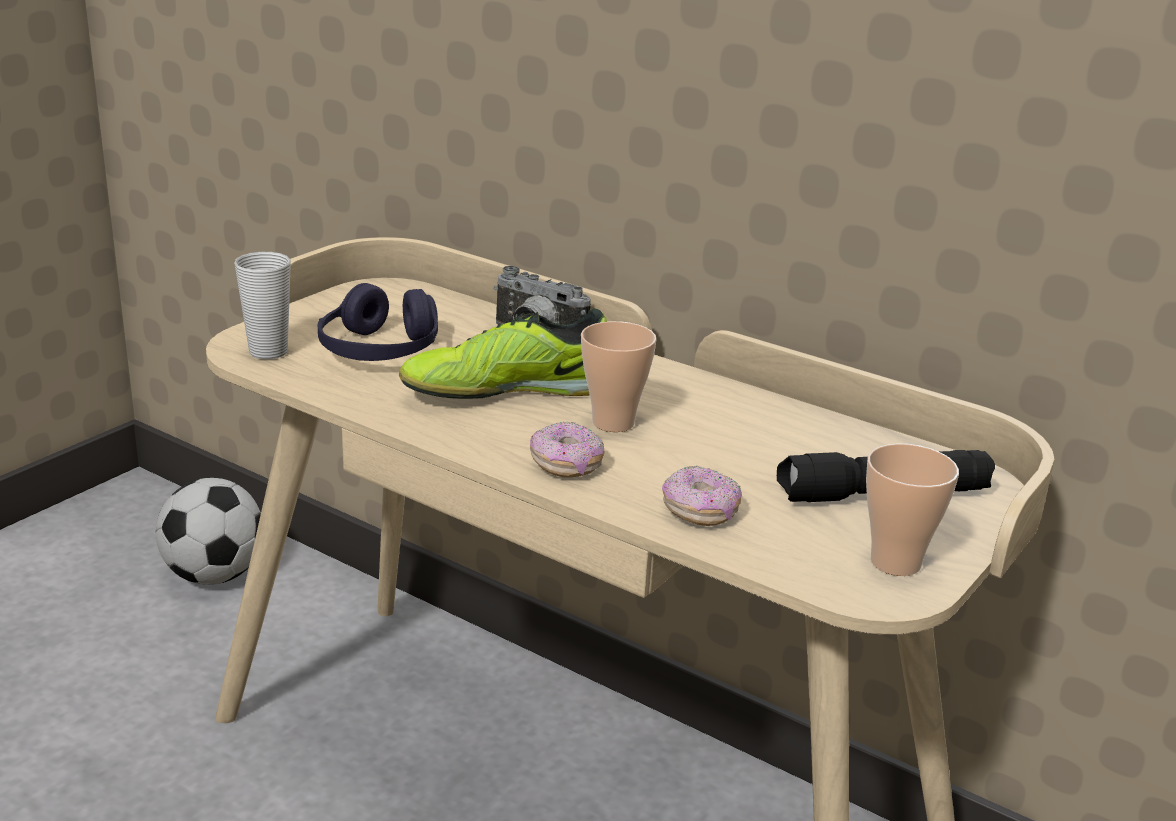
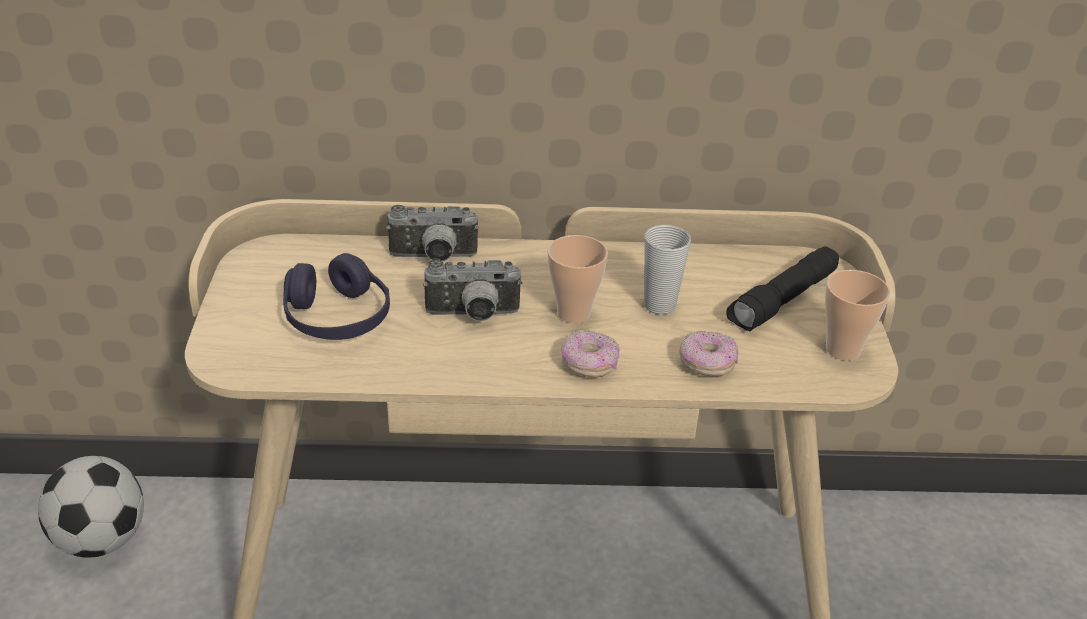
camera: 35 degrees left, 10 degrees up
(268, 352) = (253, 357): cup -> cup (659, 305)
(506, 390) = (473, 316): shoe -> camera

